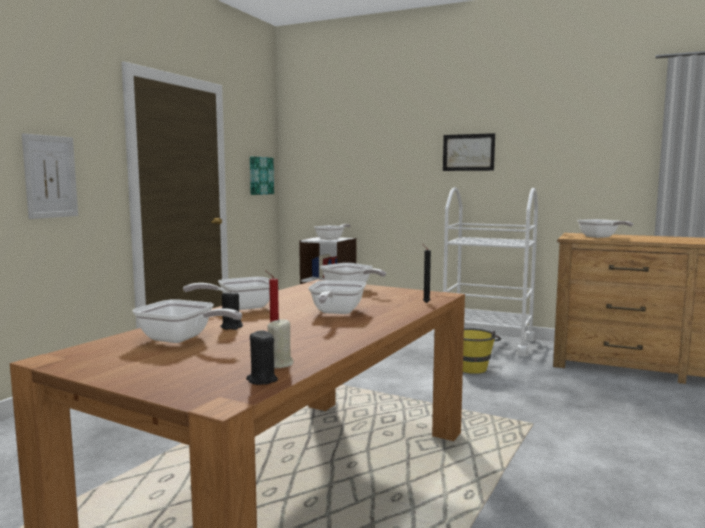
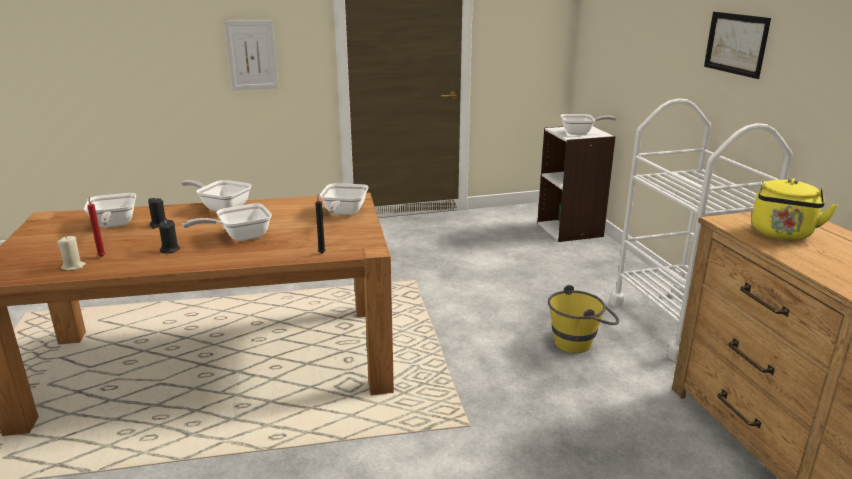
camera: 50 degrees right, 15 degrees up
(260, 175) = (535, 42): picture -> none
(262, 380) = (35, 273): black candle -> black candle (170, 250)
(600, 237) = (782, 234): frying pan -> yellow kettle

